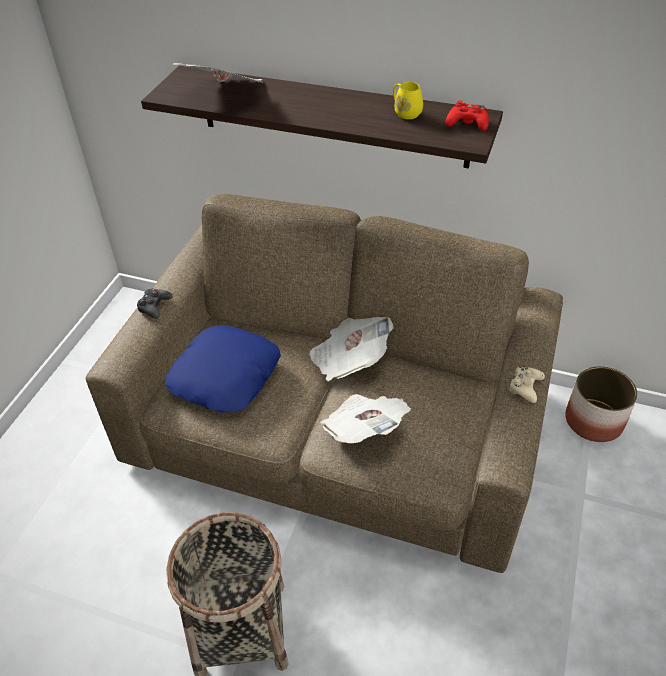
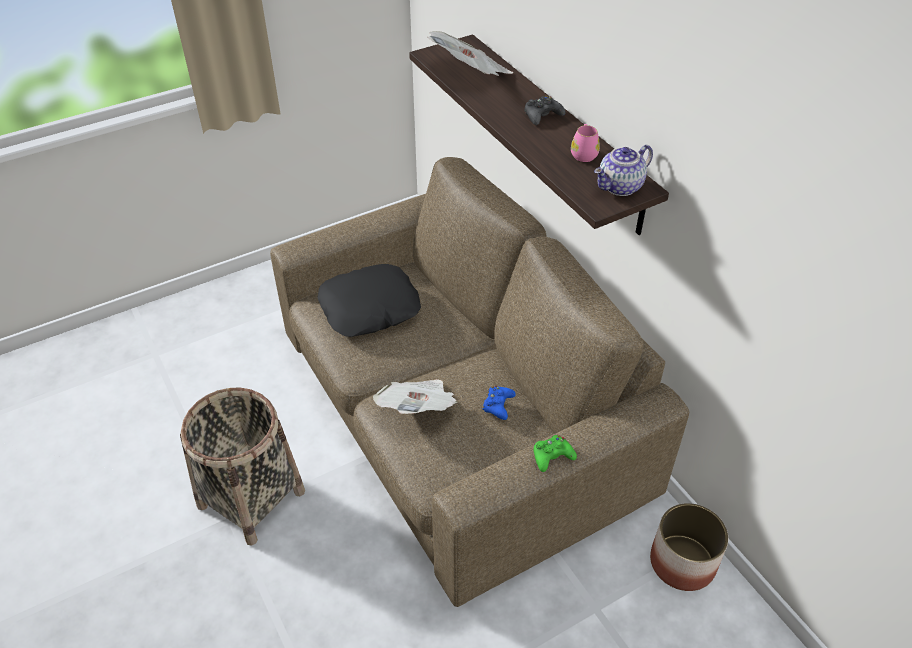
camera: 40 degrees right, 0 degrees up
(154, 306) = (359, 225): black game controller -> black game controller (542, 115)
(226, 376) = (370, 308): blue pillow -> black pillow
(349, 359) = (473, 354): newspaper -> none
(405, 112) = (583, 153): yellow mug -> pink mug
(417, 384) = (498, 405): none -> blue game controller
(467, 123) = (620, 187): red game controller -> teapot
(525, 387) = (552, 456): beige game controller -> green game controller

